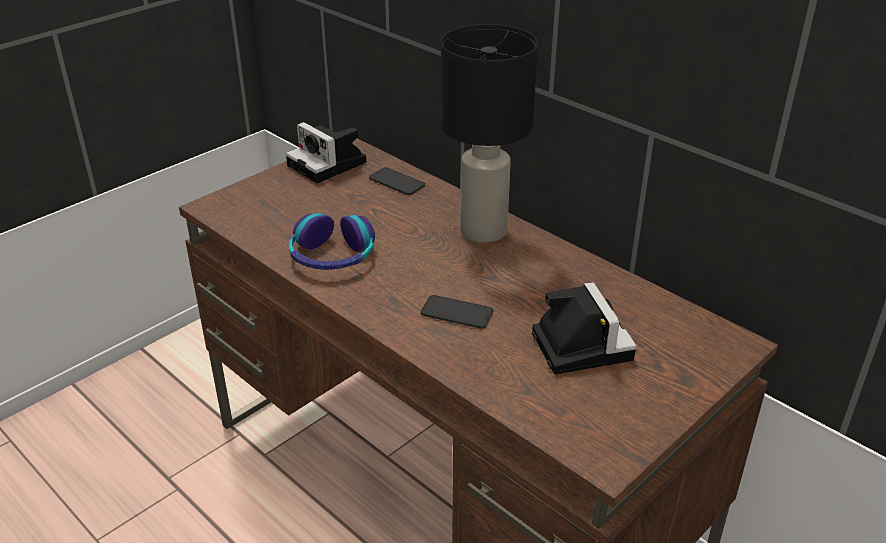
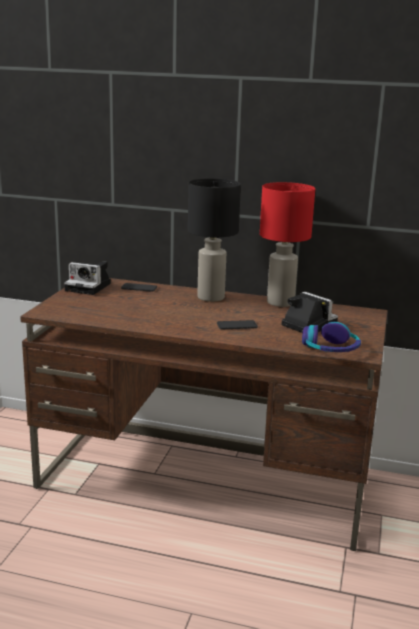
camera: 30 degrees left, 15 degrees down
(332, 256) = (143, 318): headphones -> headphones (331, 349)
(586, 273) = (279, 303): none -> red table lamp

